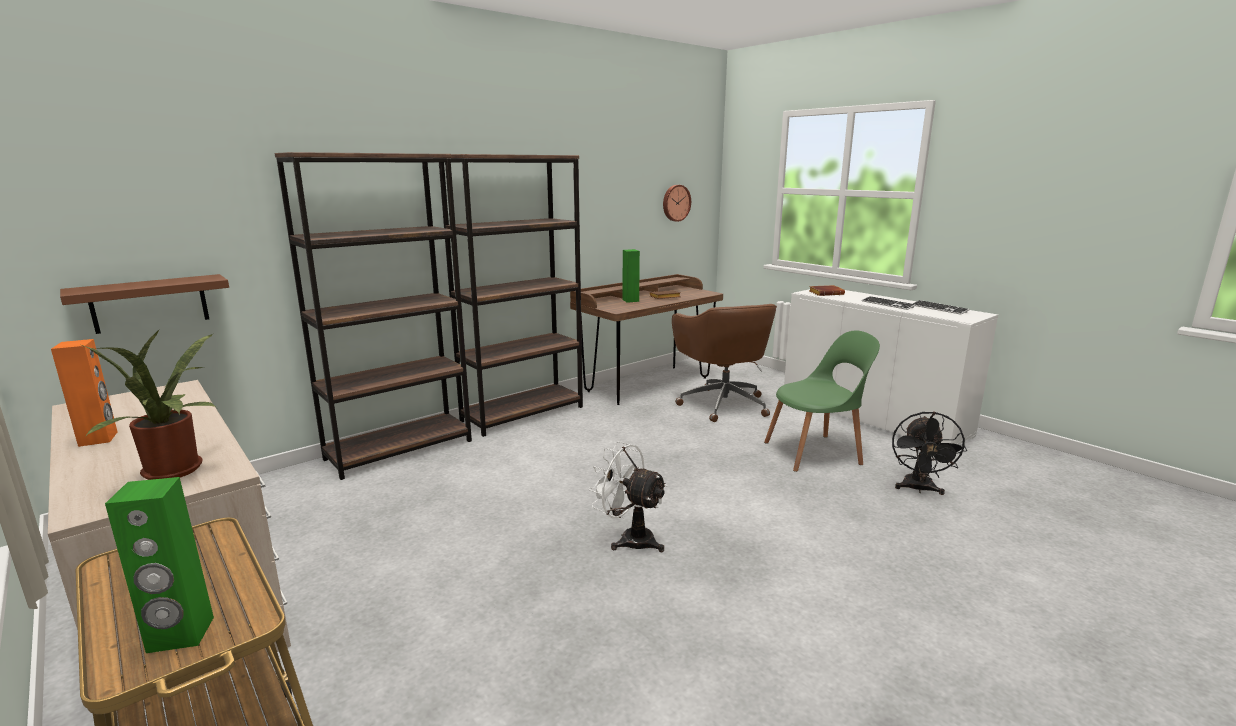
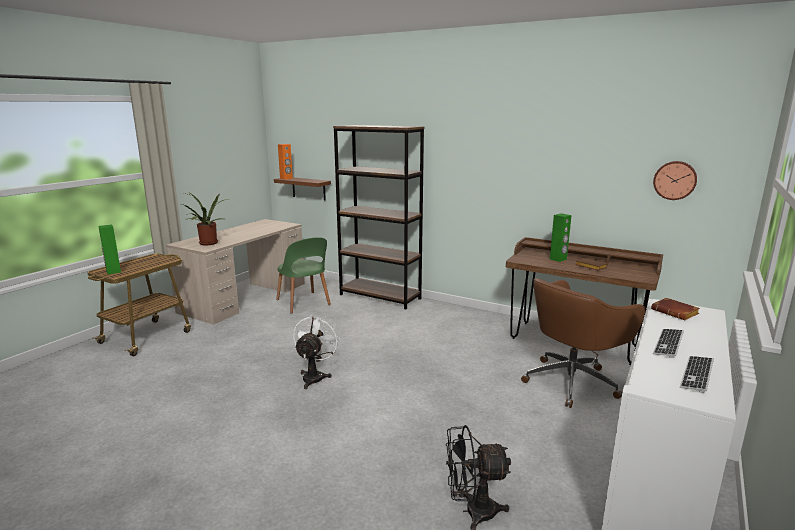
camera: 70 degrees right, 0 degrees up
(99, 439) = (235, 230): orange speaker -> orange speaker (286, 178)
(523, 414) = (459, 313): brown bookcase -> none
(816, 453) = (506, 441): green chair -> green chair (303, 303)

